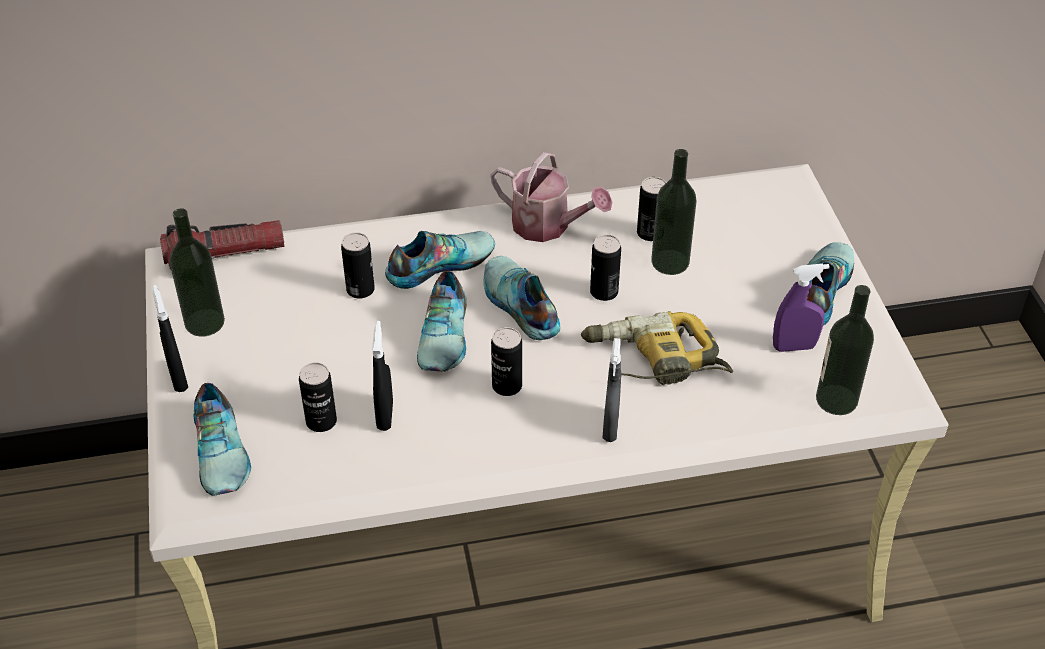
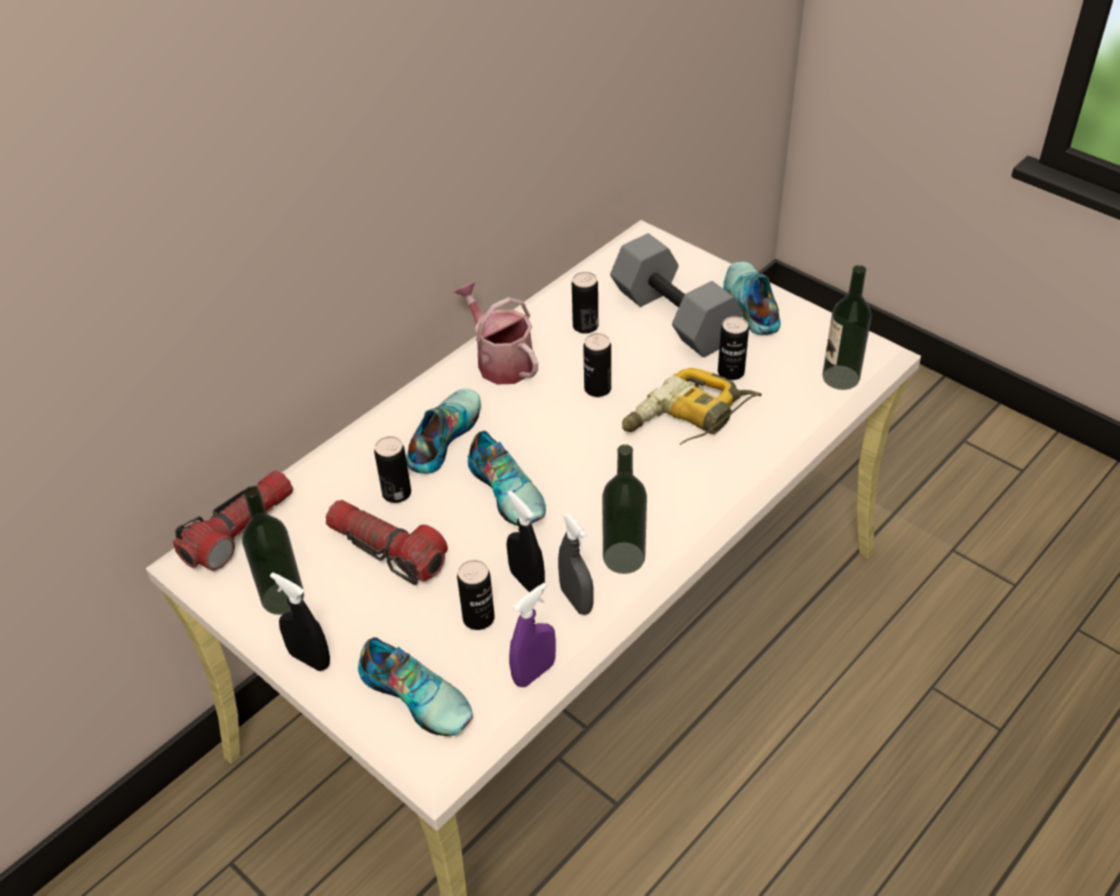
camera: 35 degrees left, 0 degrees up
(309, 330) = (387, 550): none -> flashlight
(507, 386) = (599, 501): can -> can (731, 372)
(519, 305) = (543, 434): shoe -> none
(548, 226) = (500, 361): watering can -> watering can turned 120 degrees counterclockwise
(610, 427) = (709, 487): grey spray bottle -> grey spray bottle (576, 600)
(670, 262) = (623, 340): bottle -> bottle (623, 557)
(740, 266) = (676, 317): none -> grey dumbbell
(794, 347) = (774, 355): purple spray bottle -> purple spray bottle (534, 672)

